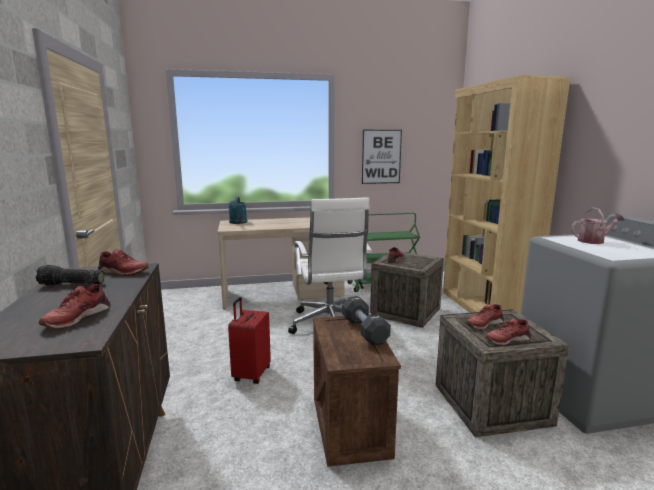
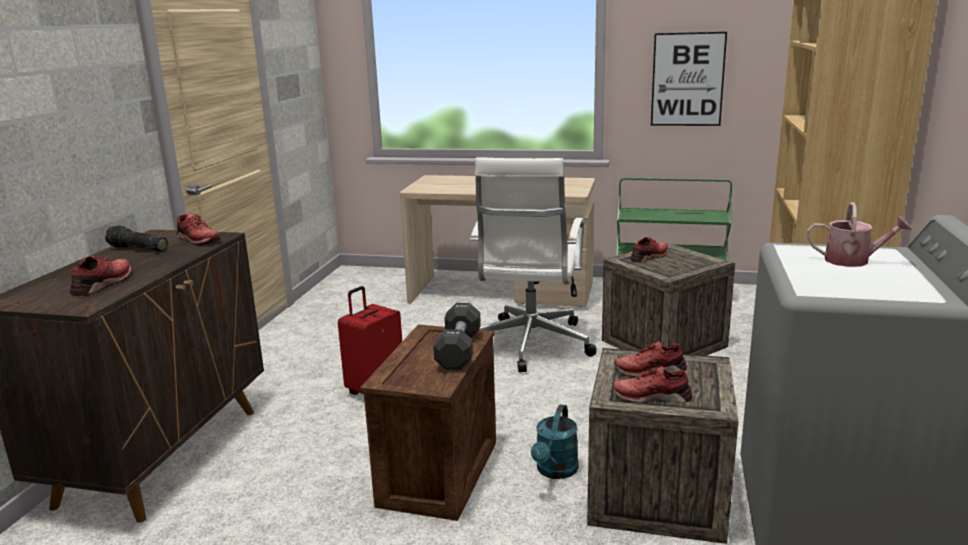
camera: 25 degrees right, 5 degrees up
(77, 317) = (103, 283): red shoe -> red shoe turned 150 degrees clockwise
(237, 223) = (441, 180): turquoise watering can -> turquoise watering can (555, 471)

